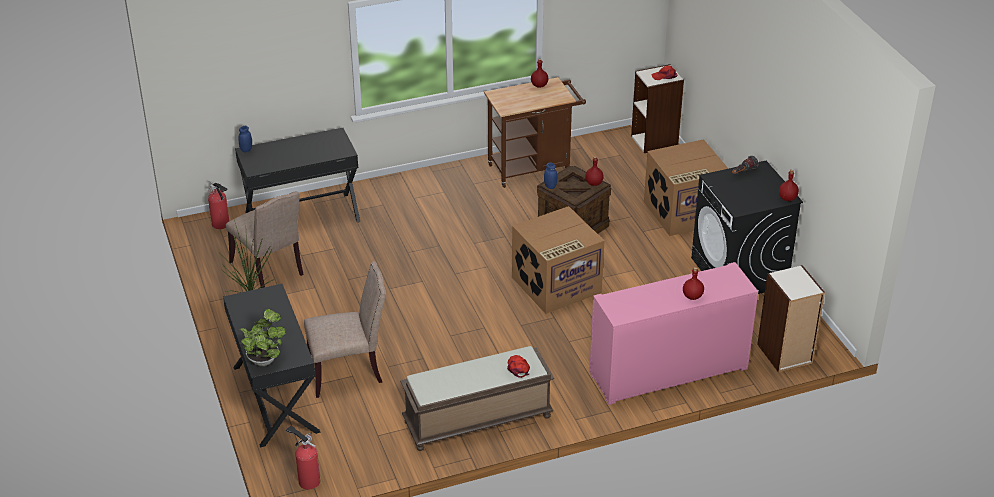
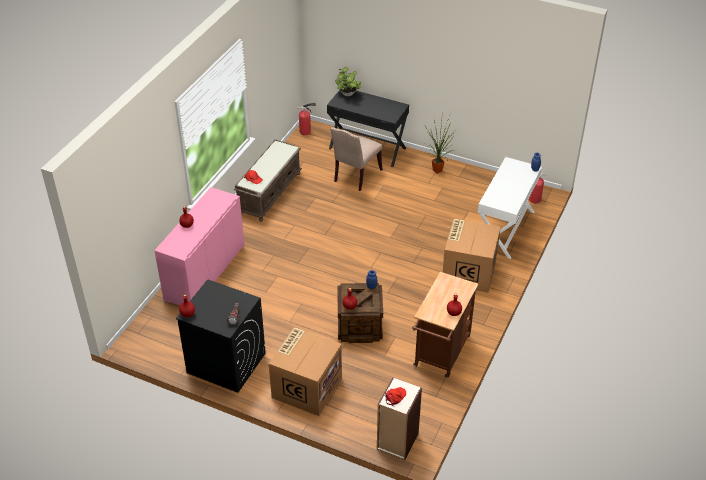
camera: 135 degrees right, 5 degrees up
(270, 269) = (469, 194): beige chair -> none
(302, 217) = (505, 229): black desk -> white desk
(556, 286) = (320, 281): cardboard box -> cardboard box (468, 271)
(785, 354) = (150, 323): bookcase -> none

